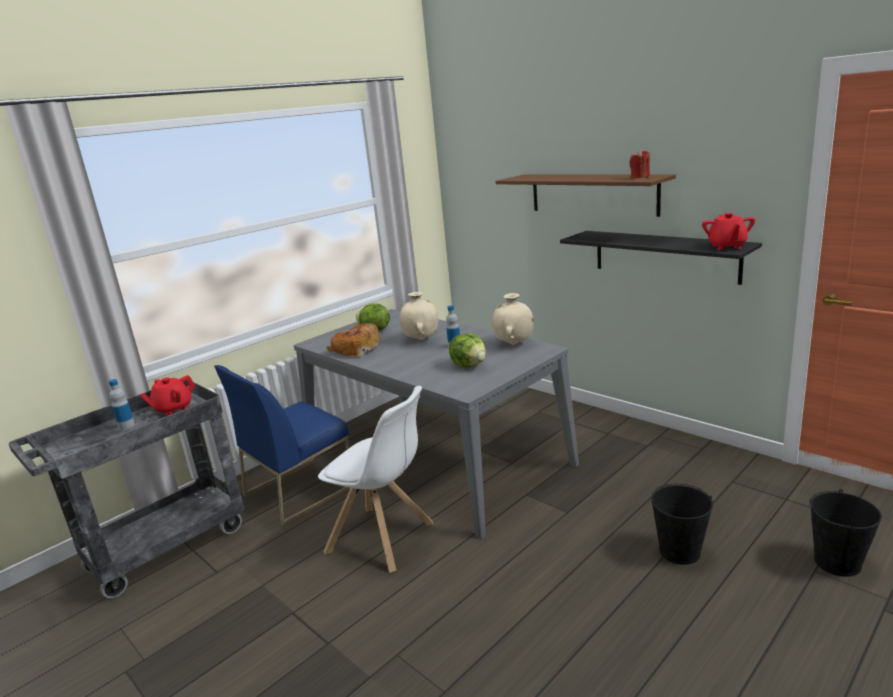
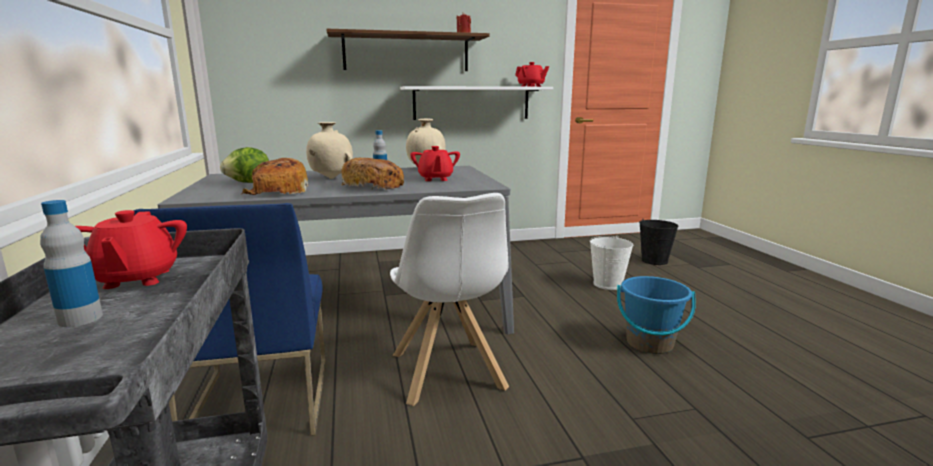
camera: 60 degrees left, 5 degrees down
(384, 539) = (449, 374): white chair -> white chair turned 105 degrees clockwise
(409, 362) = (374, 186): none -> bread
(470, 365) = (435, 179): lettuce -> red teapot
(550, 628) = (649, 343): none -> blue bucket
(664, 256) = (471, 103): black shelf -> white shelf
(680, 551) = (608, 284): black bucket -> white bucket

